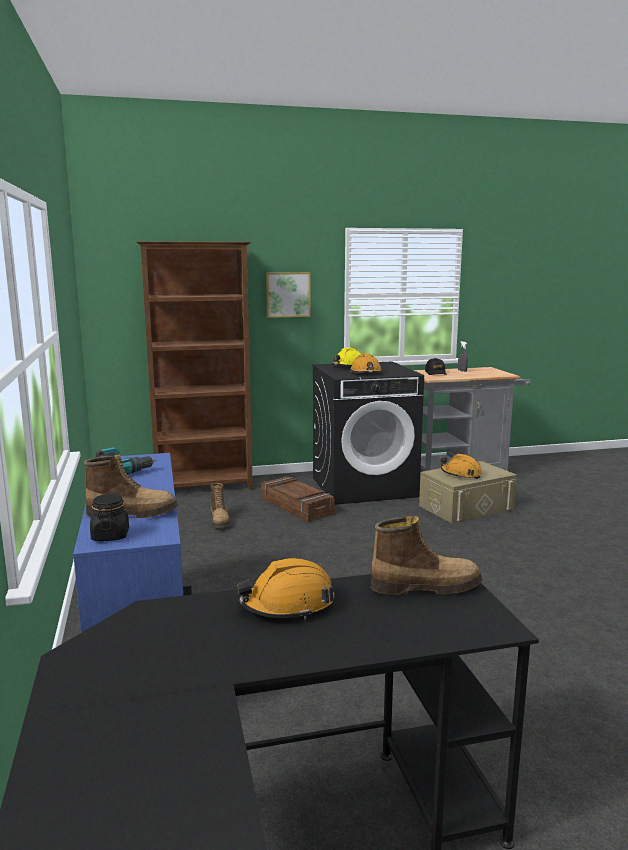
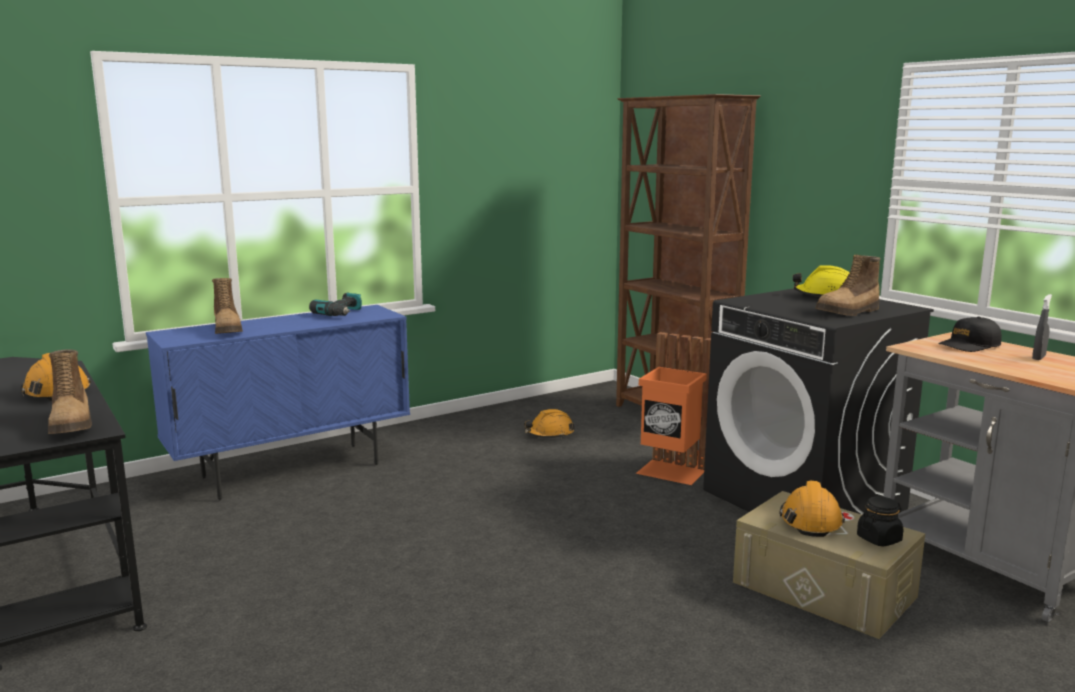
camera: 70 degrees right, 0 degrees up
(110, 535) = (178, 333): black jar -> black jar (879, 539)
(220, 521) = (581, 444): boot -> boot (848, 312)
(288, 294) = (811, 174): picture -> none
(297, 506) = (671, 471): crate -> orange trash can
(366, 373) = (784, 306): orange hard hat -> orange hard hat (549, 434)

